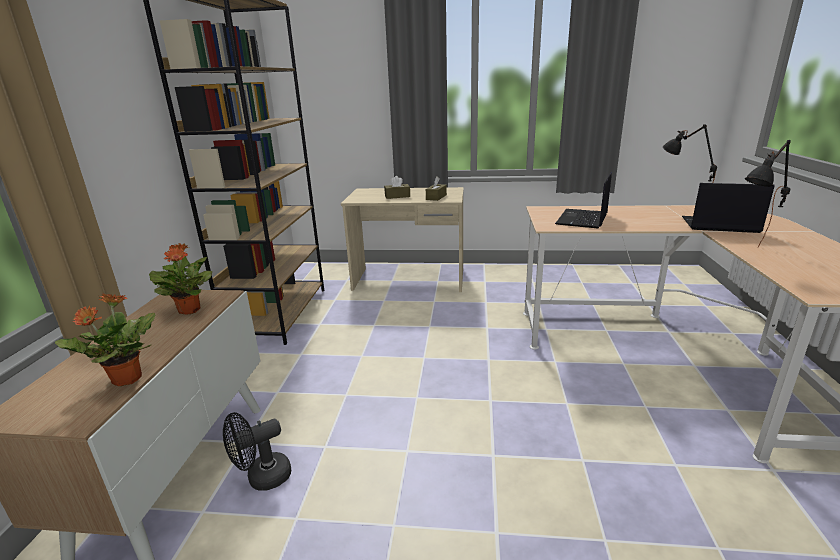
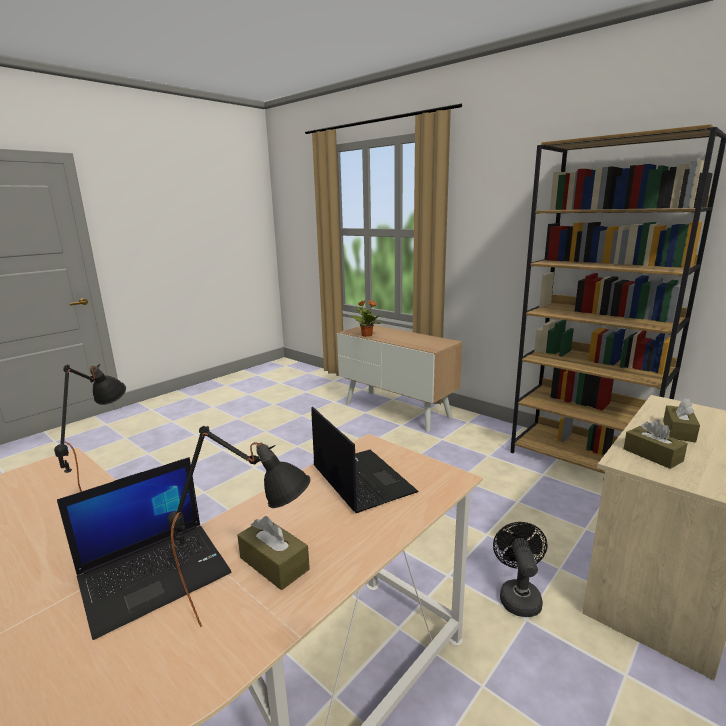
camera: 125 degrees right, 5 degrees down
(190, 310) = (421, 343): potted plant -> none
(262, 478) = (368, 425): black fan -> black fan (518, 595)
(660, 214) = (274, 563): none -> brown tissue box

